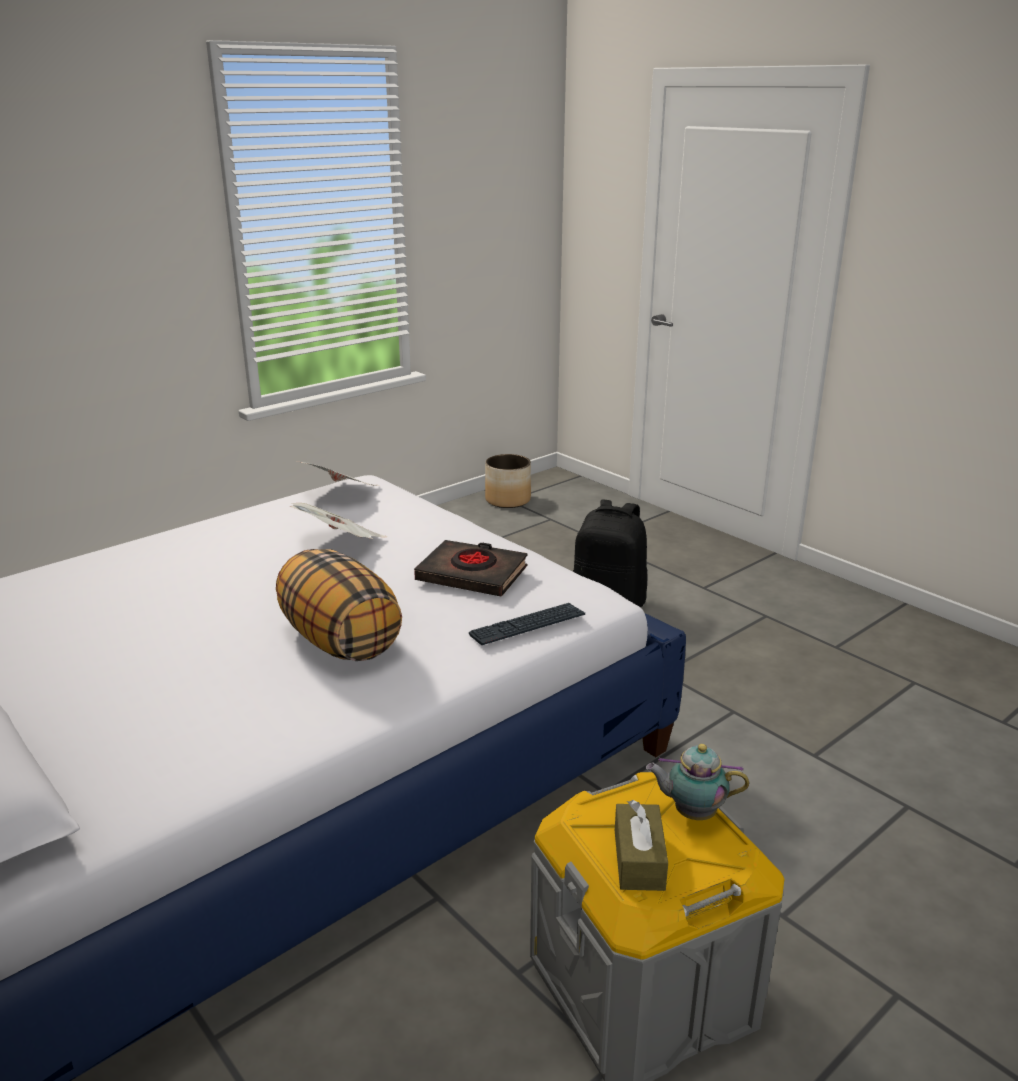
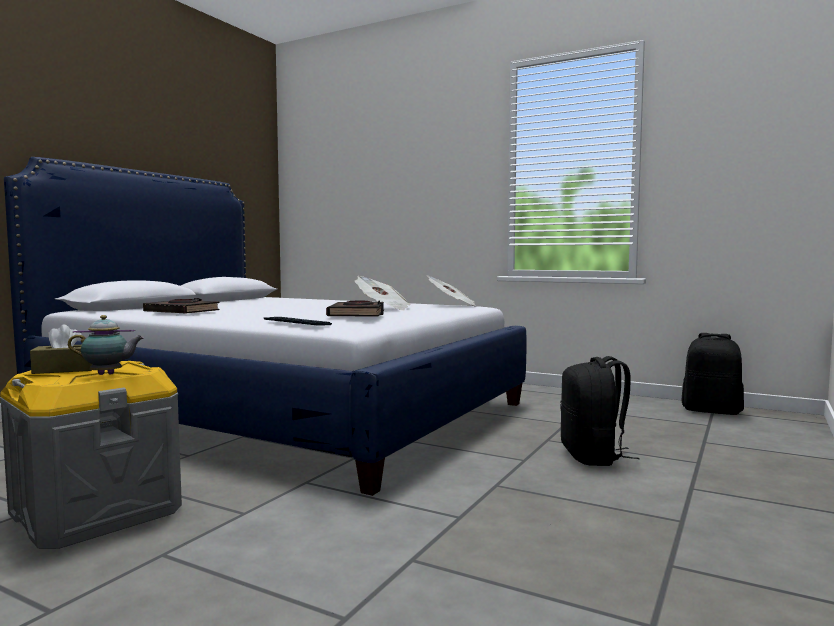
camera: 70 degrees right, 20 degrees down
(223, 723) = (182, 312): none -> black book
(339, 641) = (264, 313): pillow -> none
(508, 500) = (712, 411): planter -> black backpack
(691, 813) = (108, 374): teapot -> teapot turned 90 degrees clockwise

